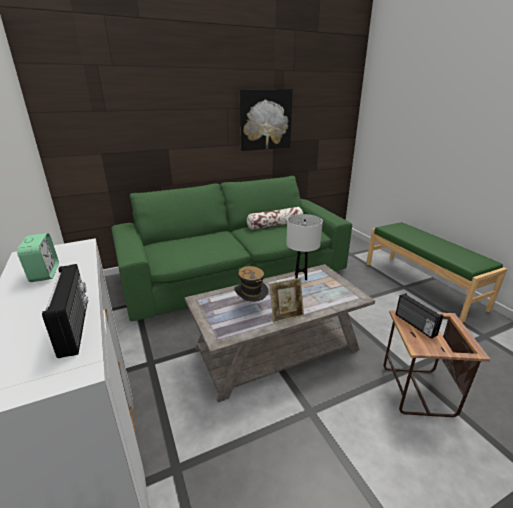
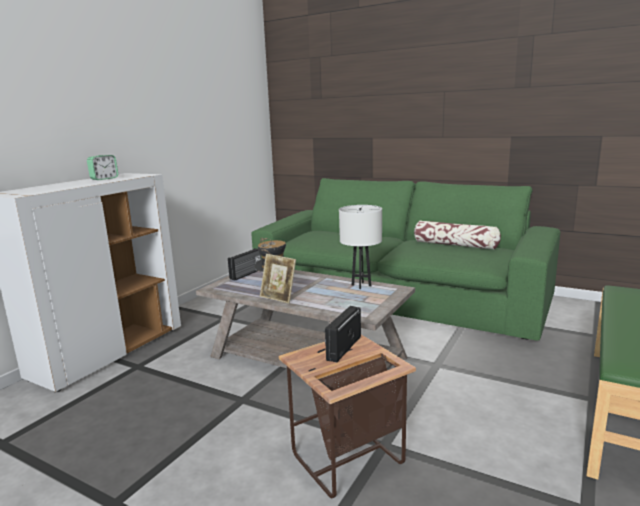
camera: 55 degrees right, 10 degrees down
(76, 327) = (54, 189): radio -> radio (246, 274)
(265, 120) = (498, 104): picture -> none

